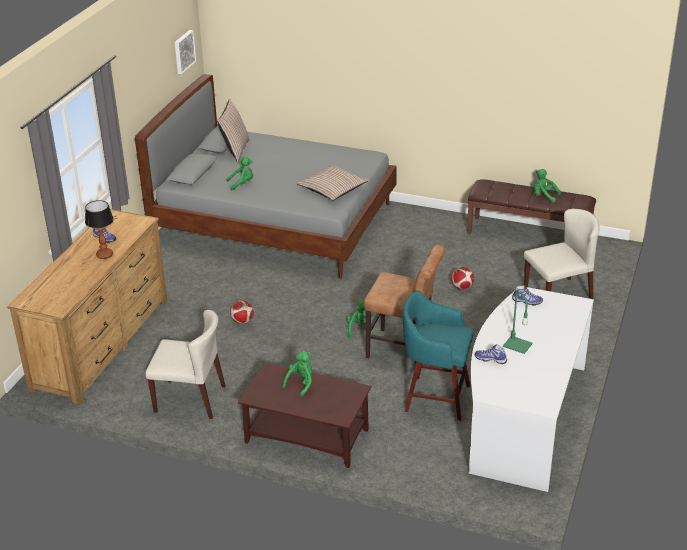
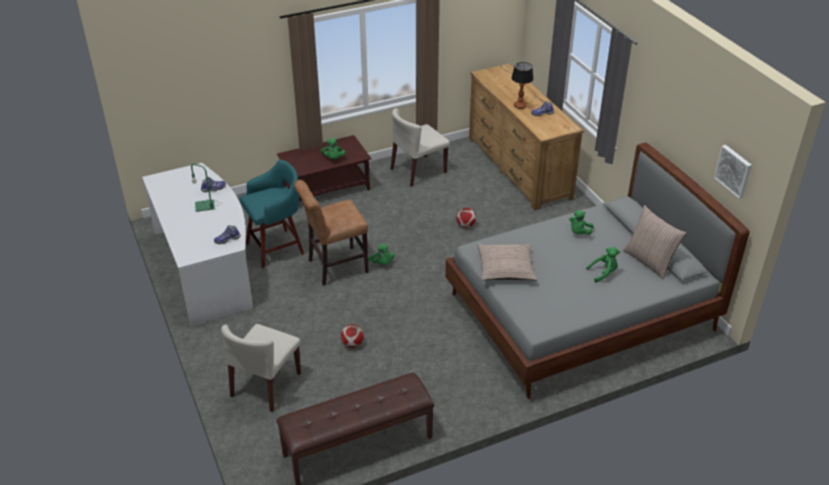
camera: 135 degrees right, 5 degrees up
(544, 196) = (341, 411): green plush toy -> green plush toy (603, 273)

